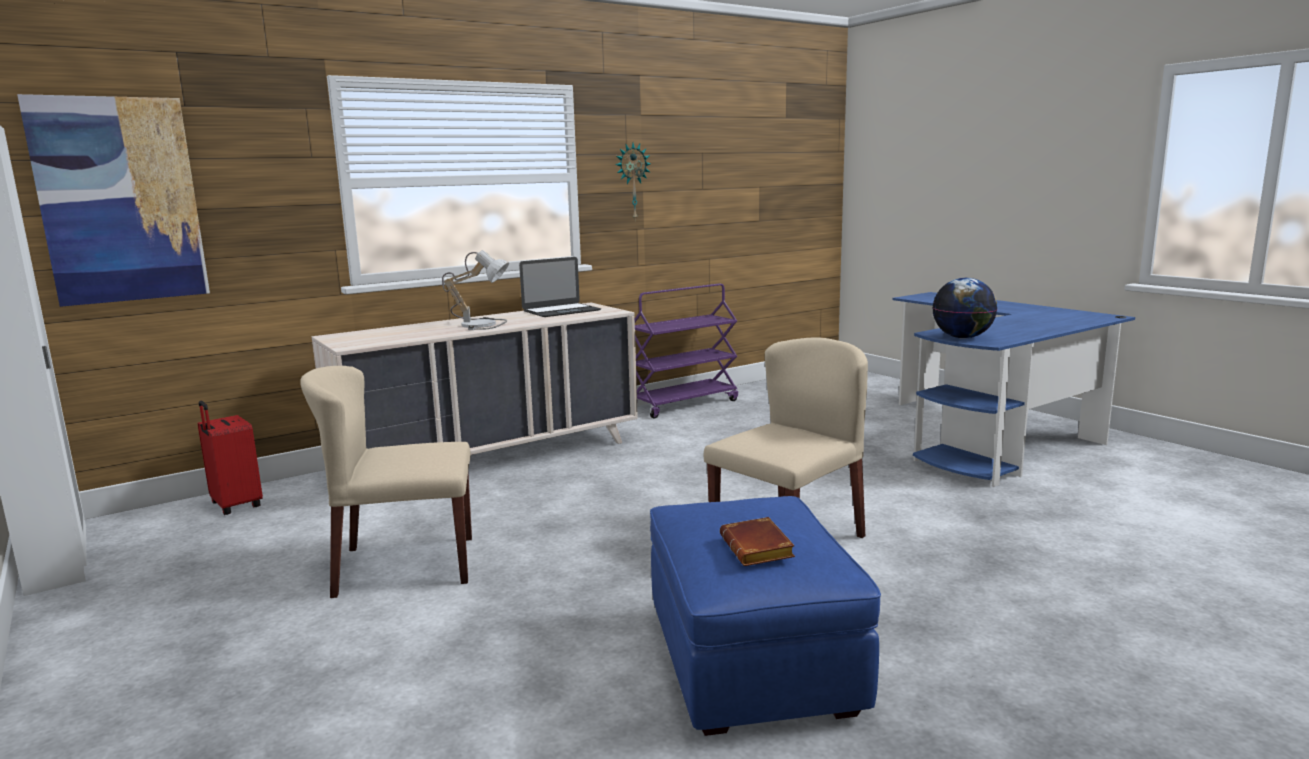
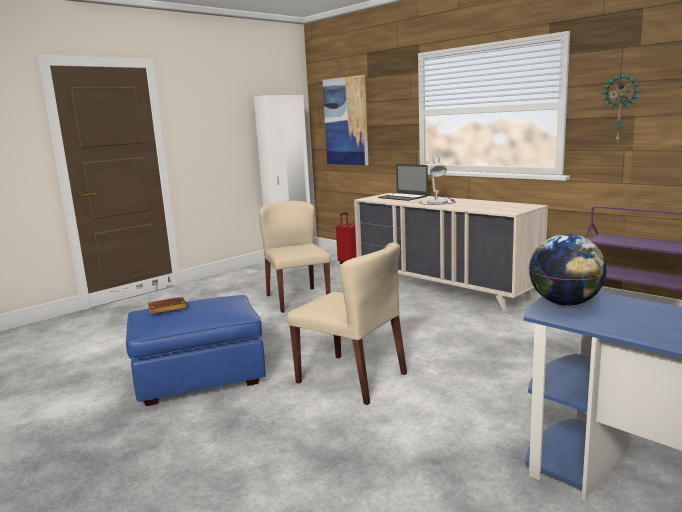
camera: 80 degrees right, 0 degrees up
(561, 310) = (501, 205): laptop -> laptop (402, 197)

